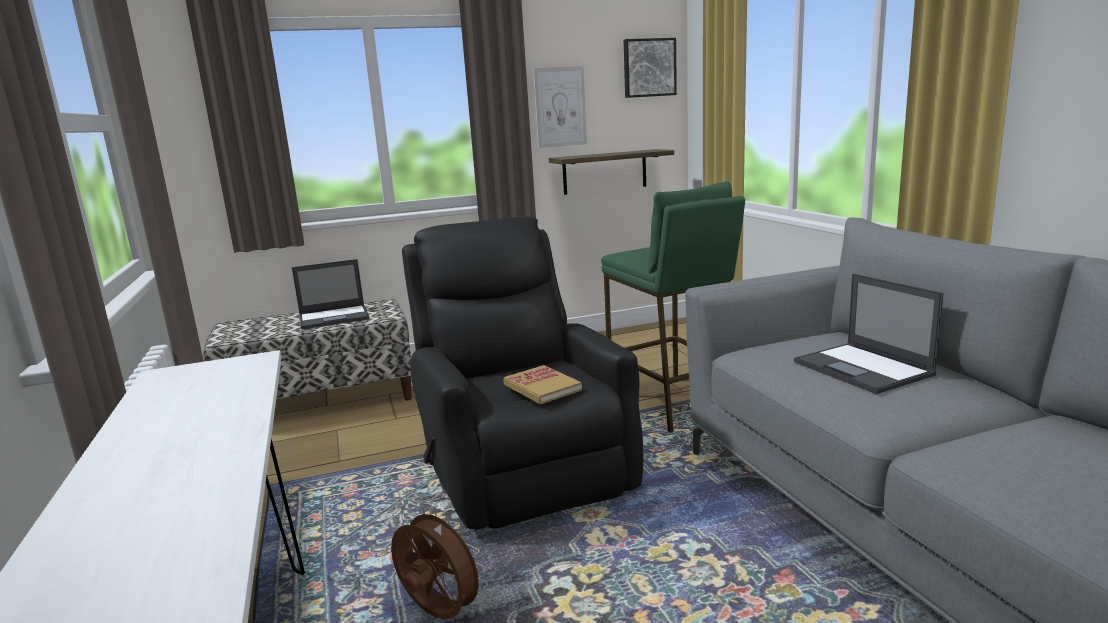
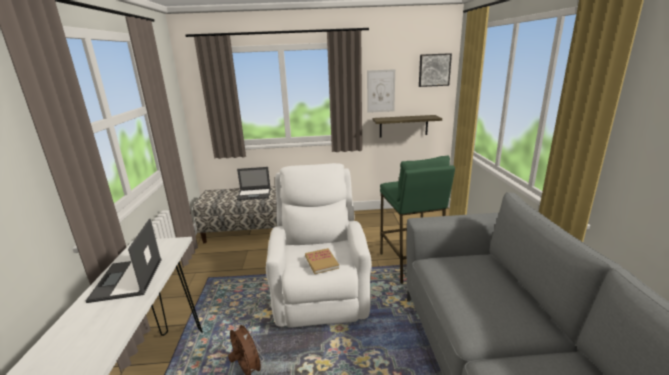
camera: 15 degrees right, 5 degrees up
(520, 463) = (320, 288): black armchair -> white armchair
(864, 369) = (485, 291): laptop -> laptop (127, 280)

